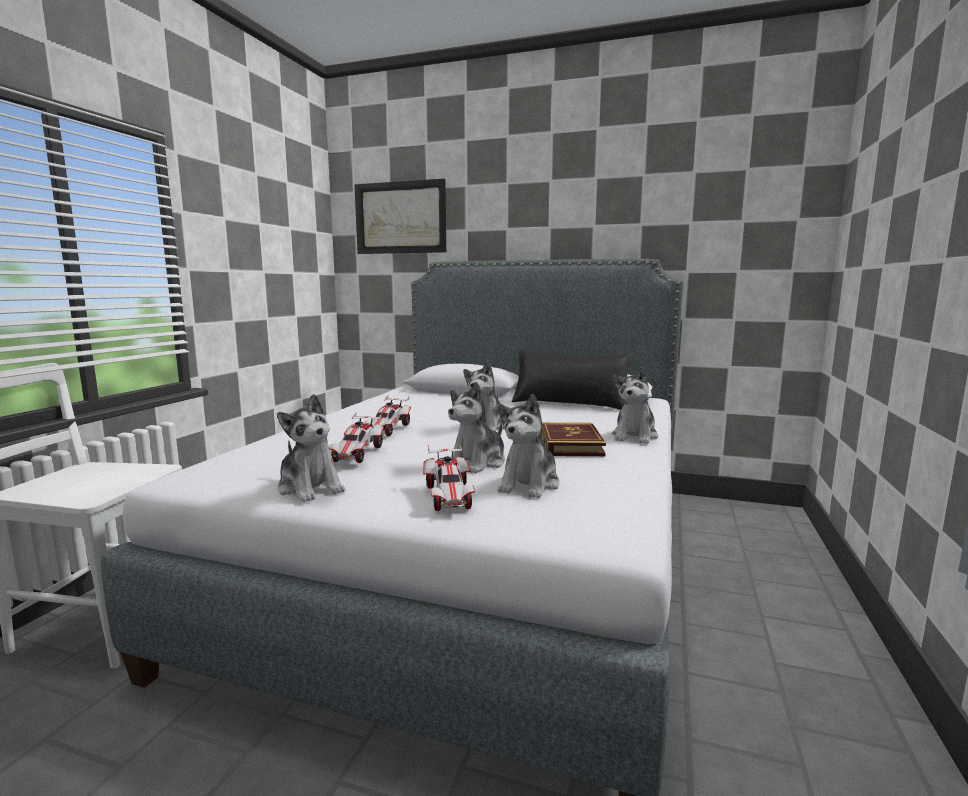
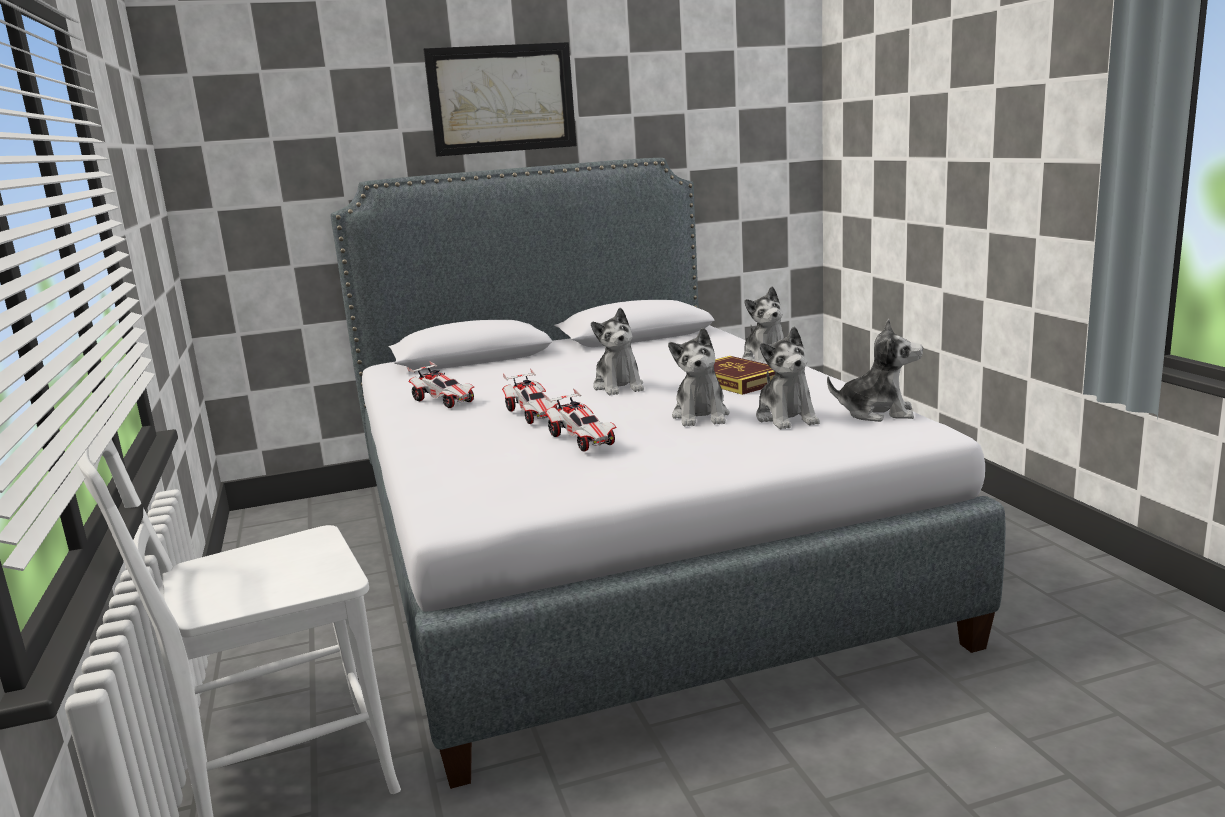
camera: 35 degrees left, 5 degrees up
(310, 488) = (621, 476): plush toy -> plush toy (877, 413)
(400, 218) = (288, 115): picture -> picture (501, 99)
(449, 497) = (756, 443): toy car -> toy car (444, 401)
(569, 403) = (631, 346): black pillow -> none

